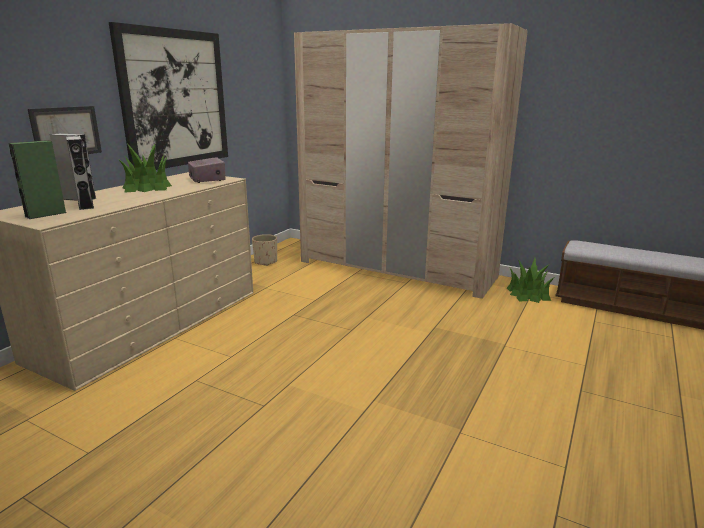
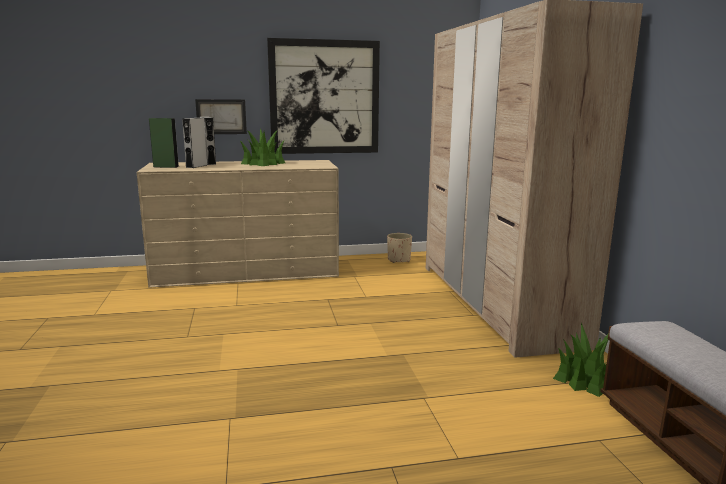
camera: 50 degrees right, 5 degrees down
(207, 179) = (313, 165): radio -> none

